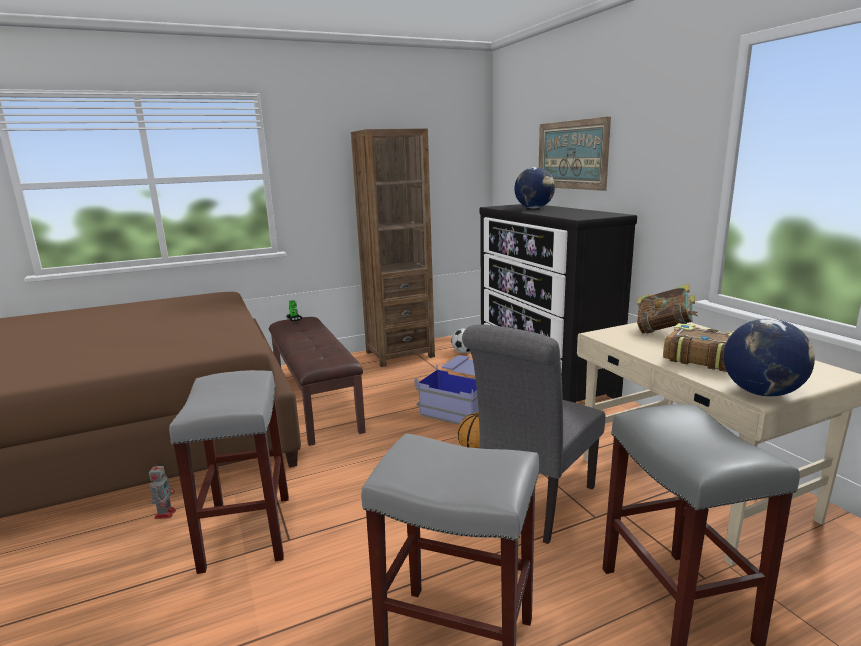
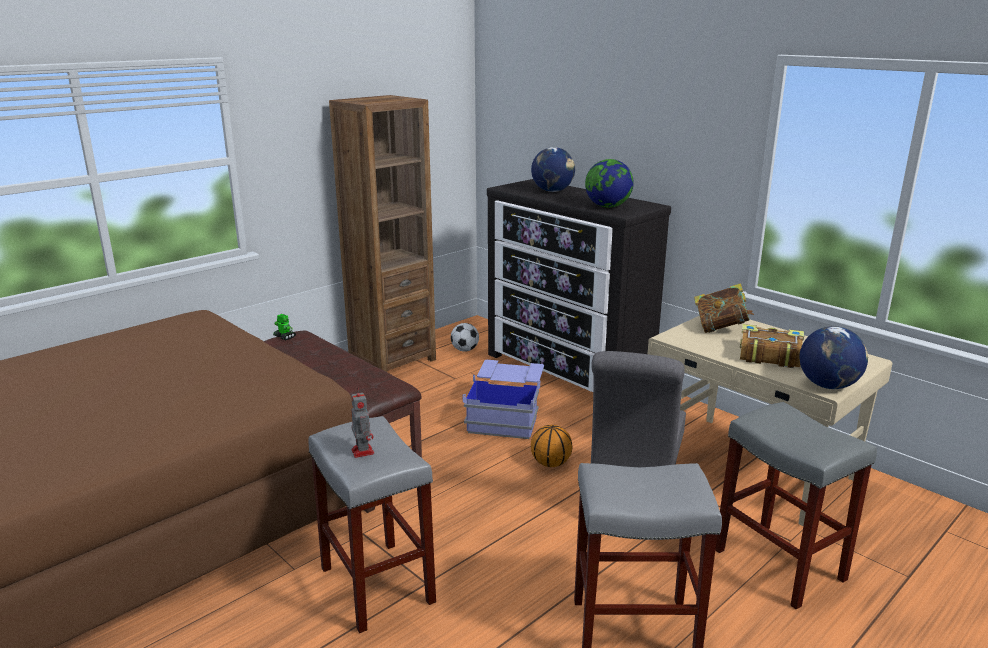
camera: 20 degrees left, 5 degrees up
(165, 513) = (269, 585): toy robot -> toy robot (362, 451)
(571, 155) = (589, 133): picture -> none
(571, 215) = (607, 206): none -> globe

